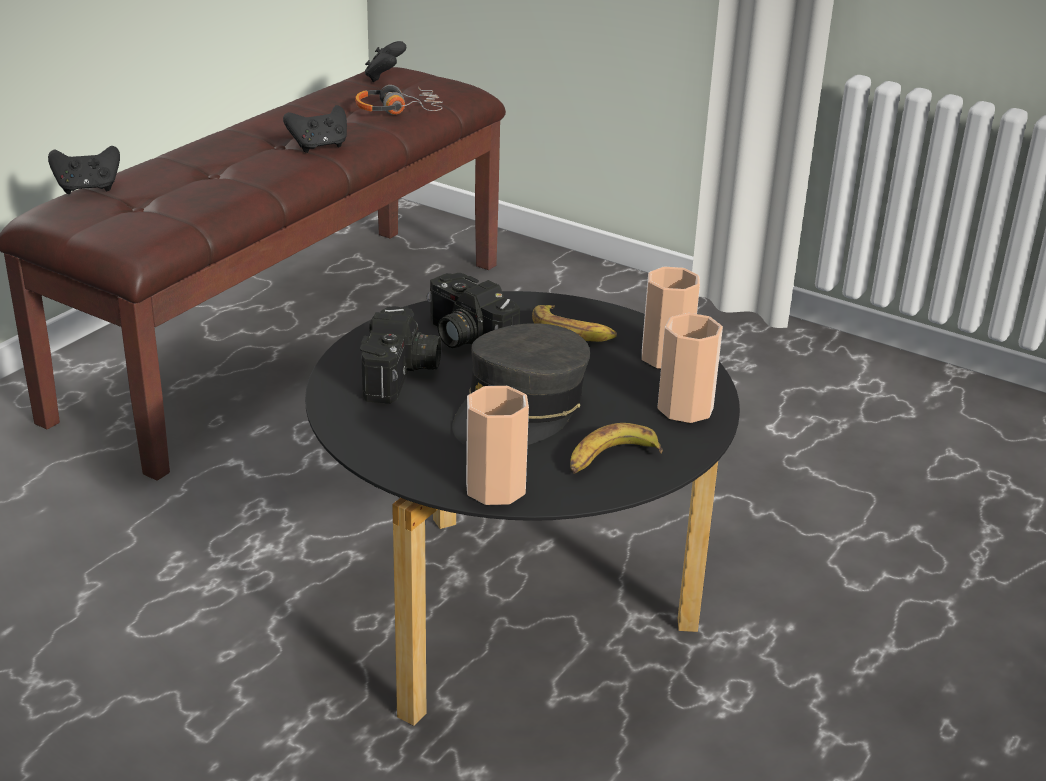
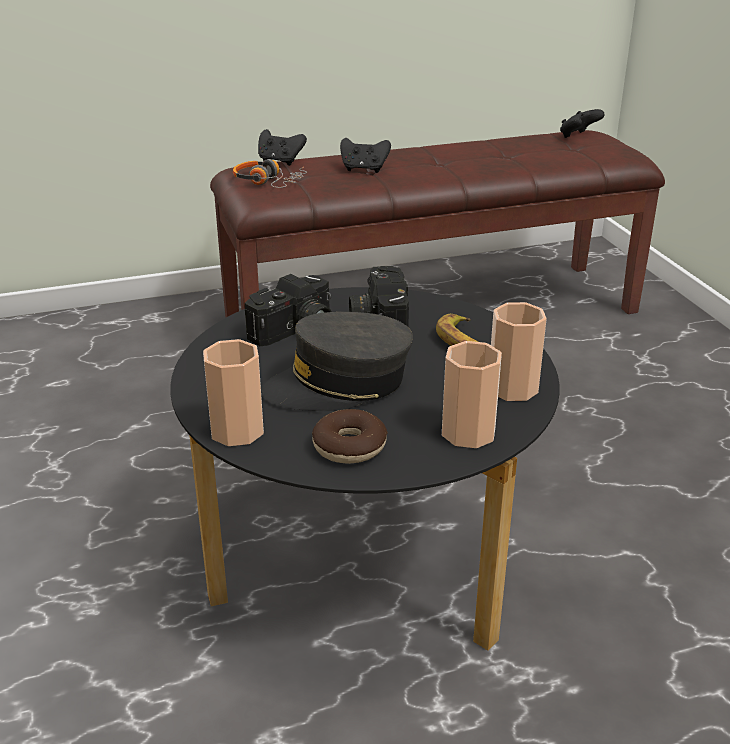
camera: 40 degrees right, 0 degrees up
(319, 147) = (462, 170): black game controller -> black game controller (364, 169)
(398, 110) = (555, 159): headphones -> headphones (269, 182)
(611, 459) = (349, 447): banana -> donut

